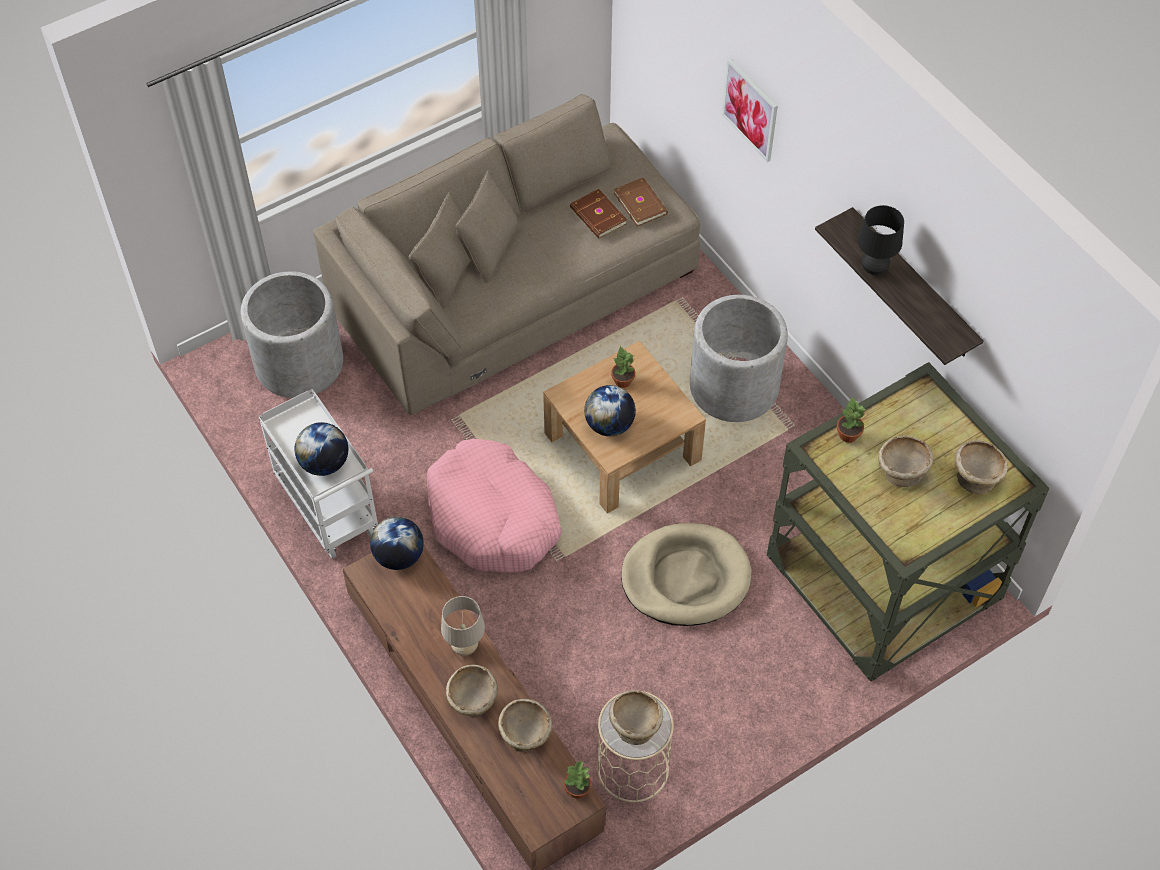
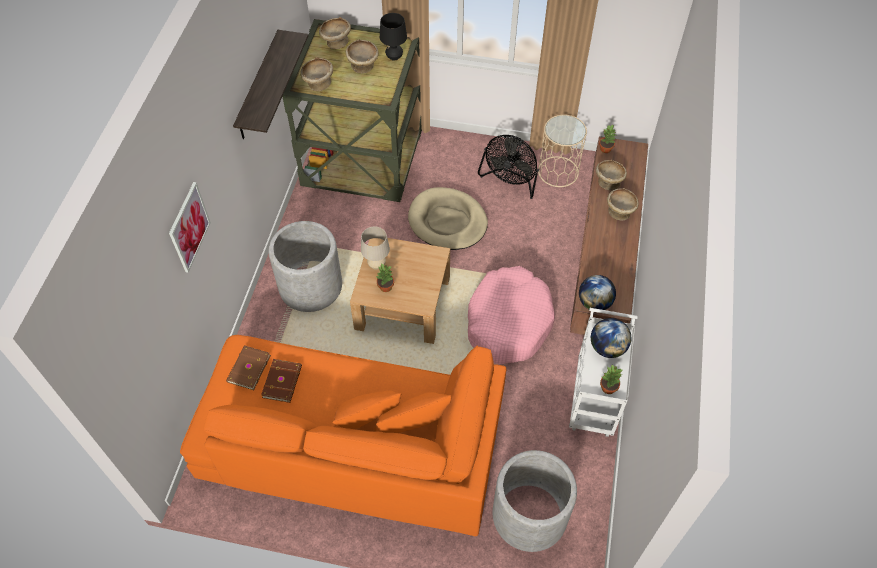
camera: 135 degrees left, 0 degrees up
(465, 647) = (601, 236): beige table lamp -> beige table lamp (376, 265)
(516, 291) = (350, 447): beige sofa -> orange sofa
(609, 425) = (420, 270): globe -> none
(634, 726) = (567, 129): beige bowl -> beige bowl (318, 84)
(680, 701) = (509, 179): none -> black fan
(848, 434) = (362, 94): potted plant -> potted plant (608, 388)
(873, 268) = (272, 90): black table lamp -> black table lamp (394, 57)

